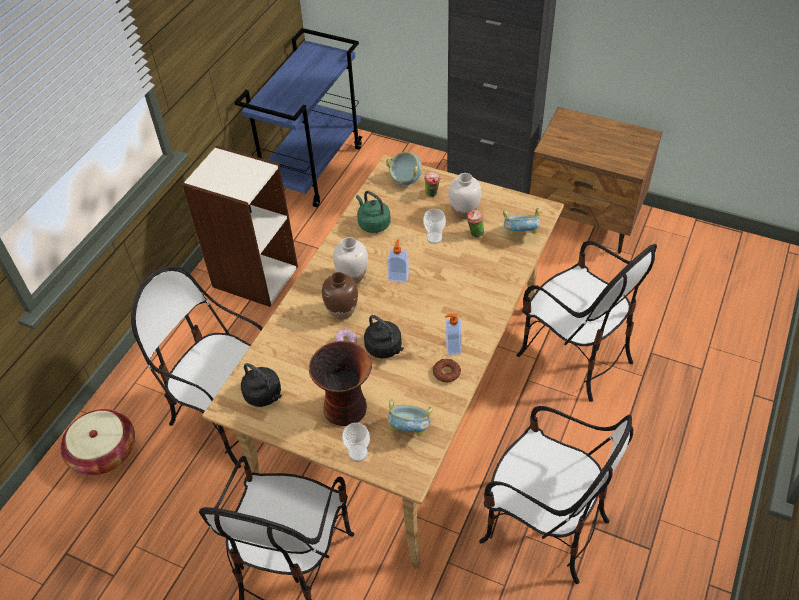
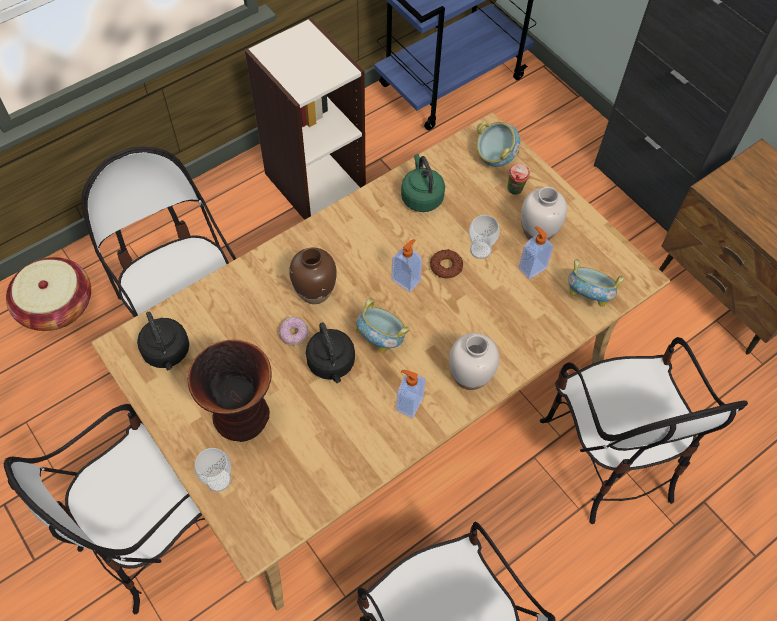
camera: 25 degrees right, 10 degrees up
(352, 276) = (354, 253): white vase -> white vase (469, 376)
(409, 428) = (293, 482): bowl -> bowl (381, 339)
(446, 372) = (380, 433): donut -> donut (446, 266)
(474, 233) = (531, 267): cup -> soap dispenser

